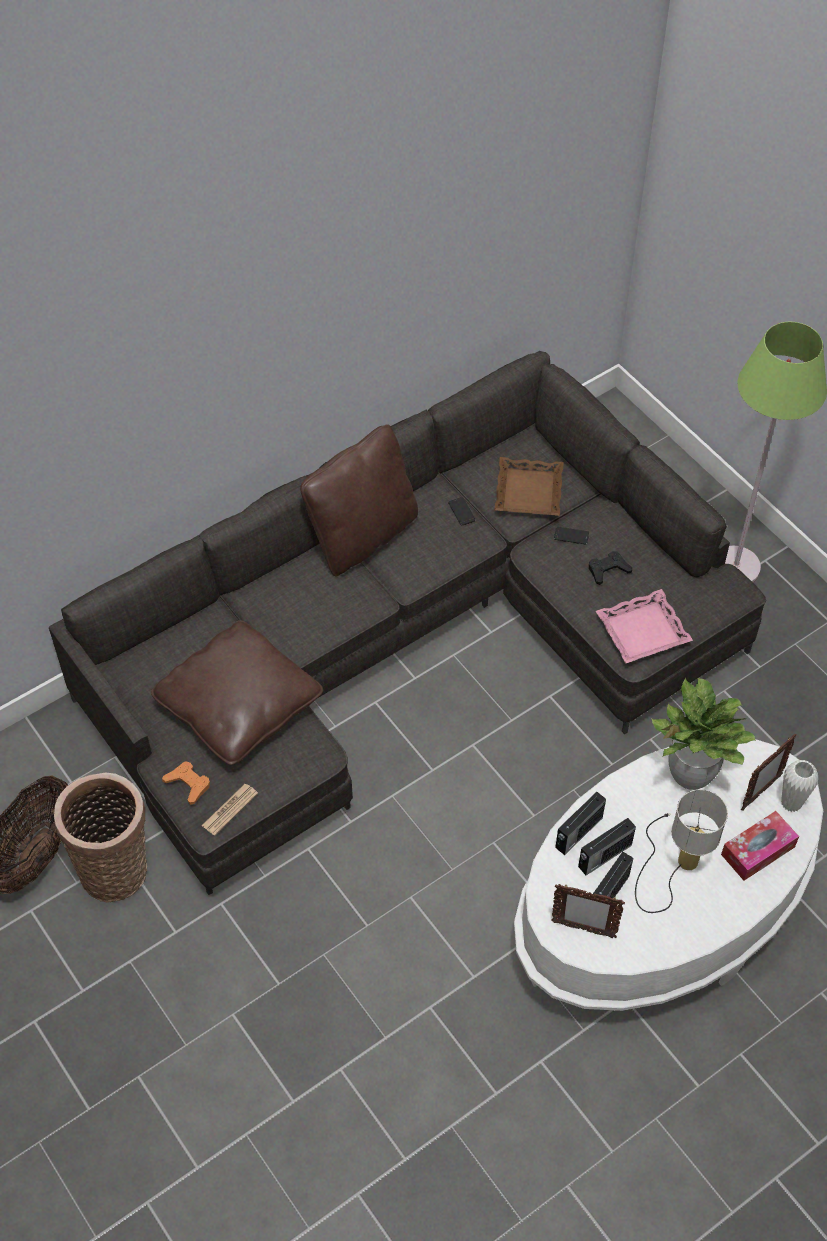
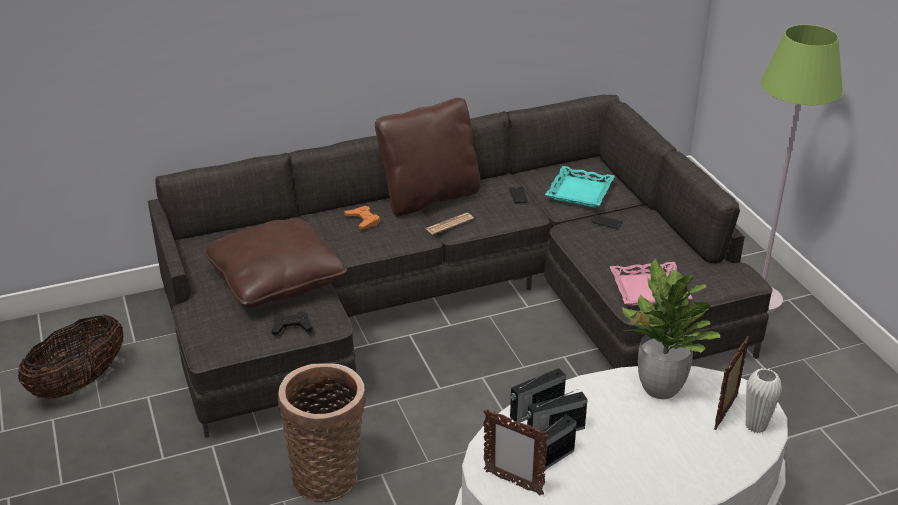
camera: 15 degrees right, 20 degrees down
(116, 867) = (138, 404): basket -> basket (328, 475)
(188, 784) = (207, 321): orange game controller -> orange game controller (363, 220)
(230, 809) = (232, 343): newspaper -> newspaper (449, 224)
(528, 491) = (579, 192): brown tray -> turquoise tray
(608, 570) = (631, 247): black game controller -> black game controller (291, 327)
(674, 864) = (622, 450): table lamp -> none
(758, 851) = (711, 456): tissue box -> none
(760, 793) = (726, 413): picture frame -> picture frame turned 150 degrees clockwise

